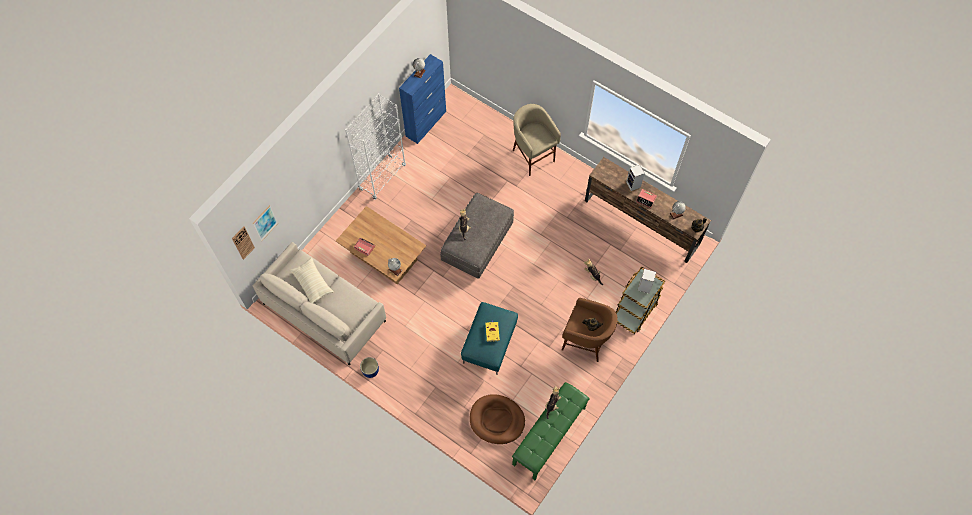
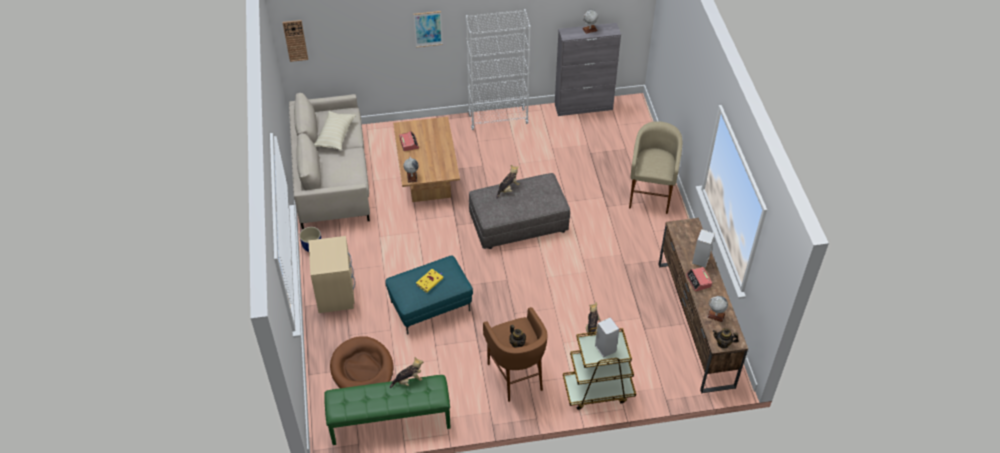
camera: 45 degrees right, 15 degrees down
(265, 223) = (330, 42): picture -> picture (428, 29)
(424, 388) = (336, 293): none -> beige nightstand
(426, 123) = (584, 107): blue cabinet -> grey cabinet

